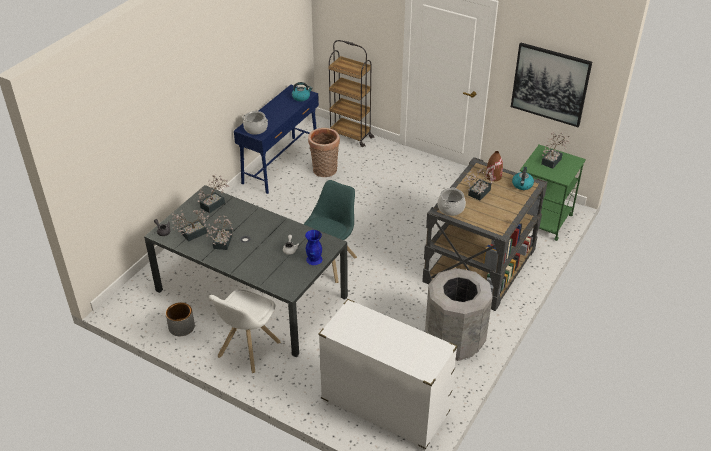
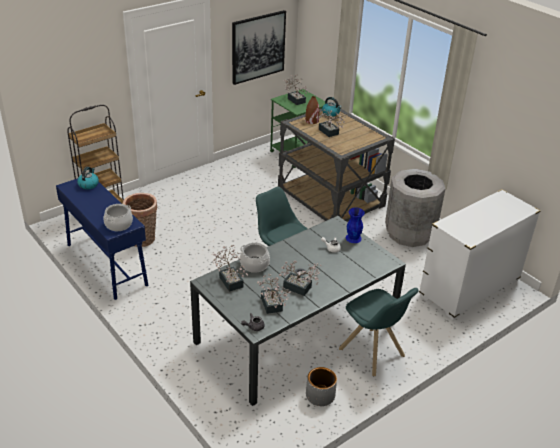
camera: 70 degrees left, 5 degrees down
(248, 349) = (372, 352): white chair -> turquoise chair
(450, 208) = (341, 148): cooking pot -> cooking pot (254, 265)

